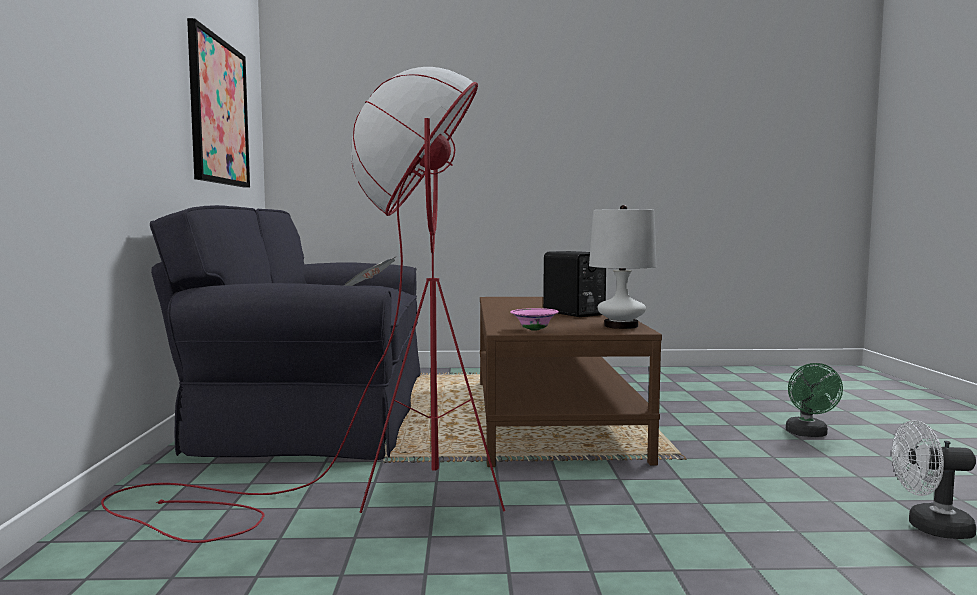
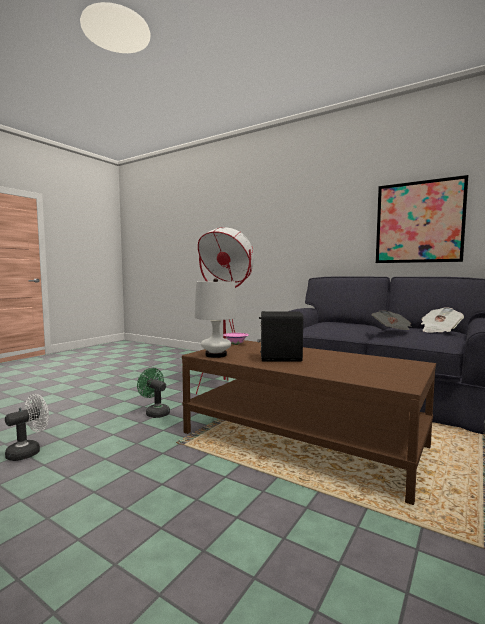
camera: 125 degrees right, 0 degrees up
(336, 284) = (439, 331): none -> newspaper
(809, 434) = (122, 522): green fan -> green fan (155, 412)

